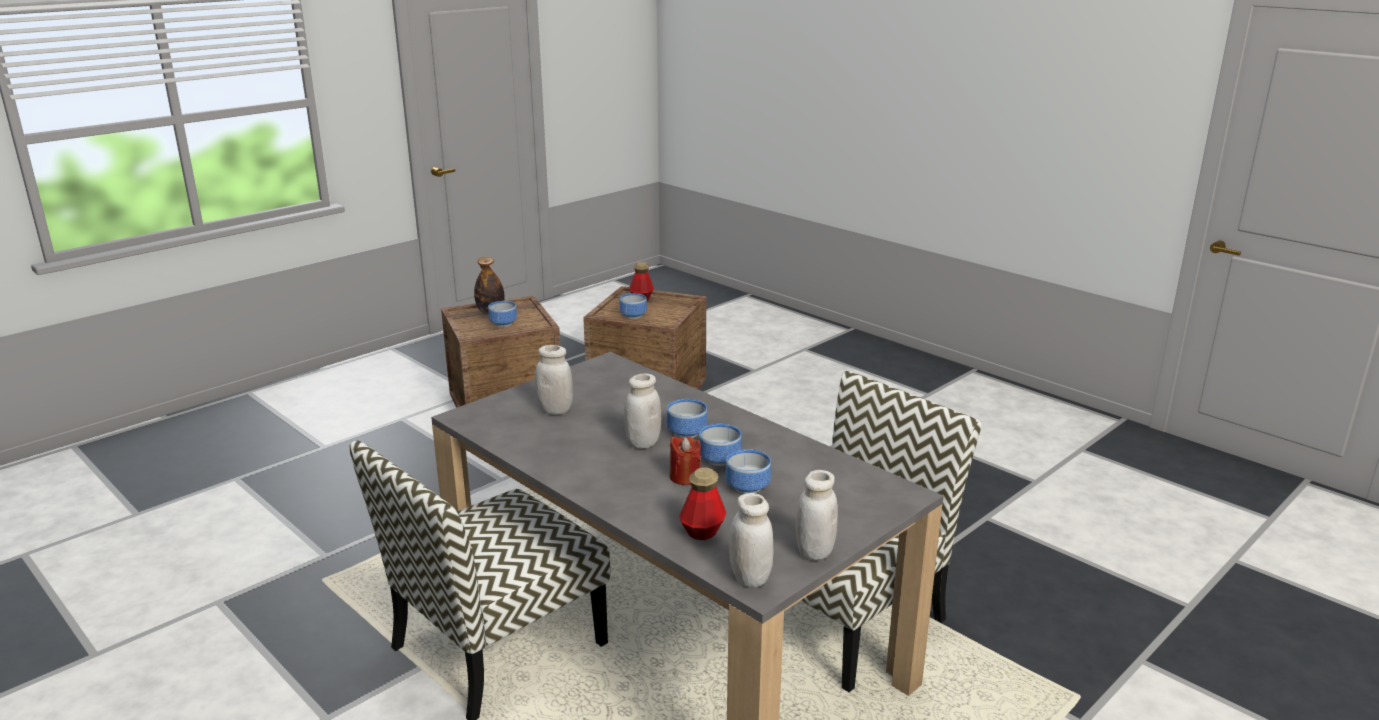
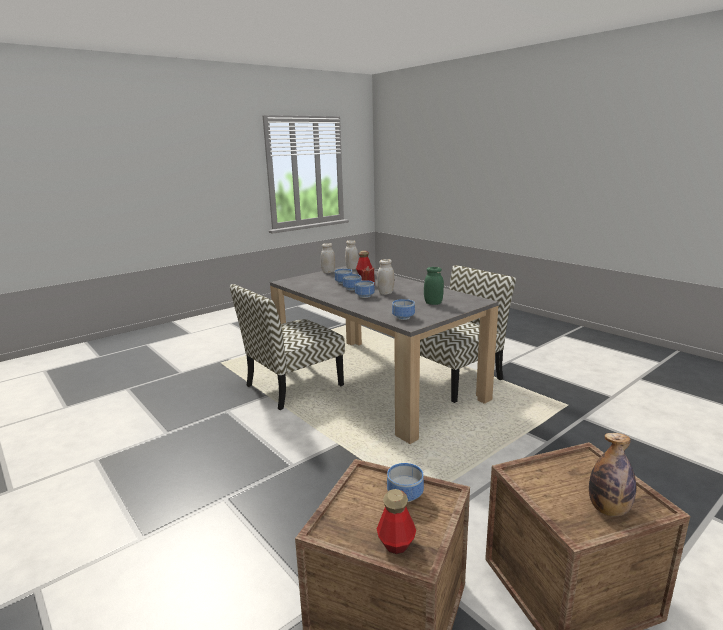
camera: 175 degrees left, 5 degrees down
(503, 324) = (569, 480): bowl -> bowl (403, 317)
(555, 410) = (433, 303): white jar -> green jar

